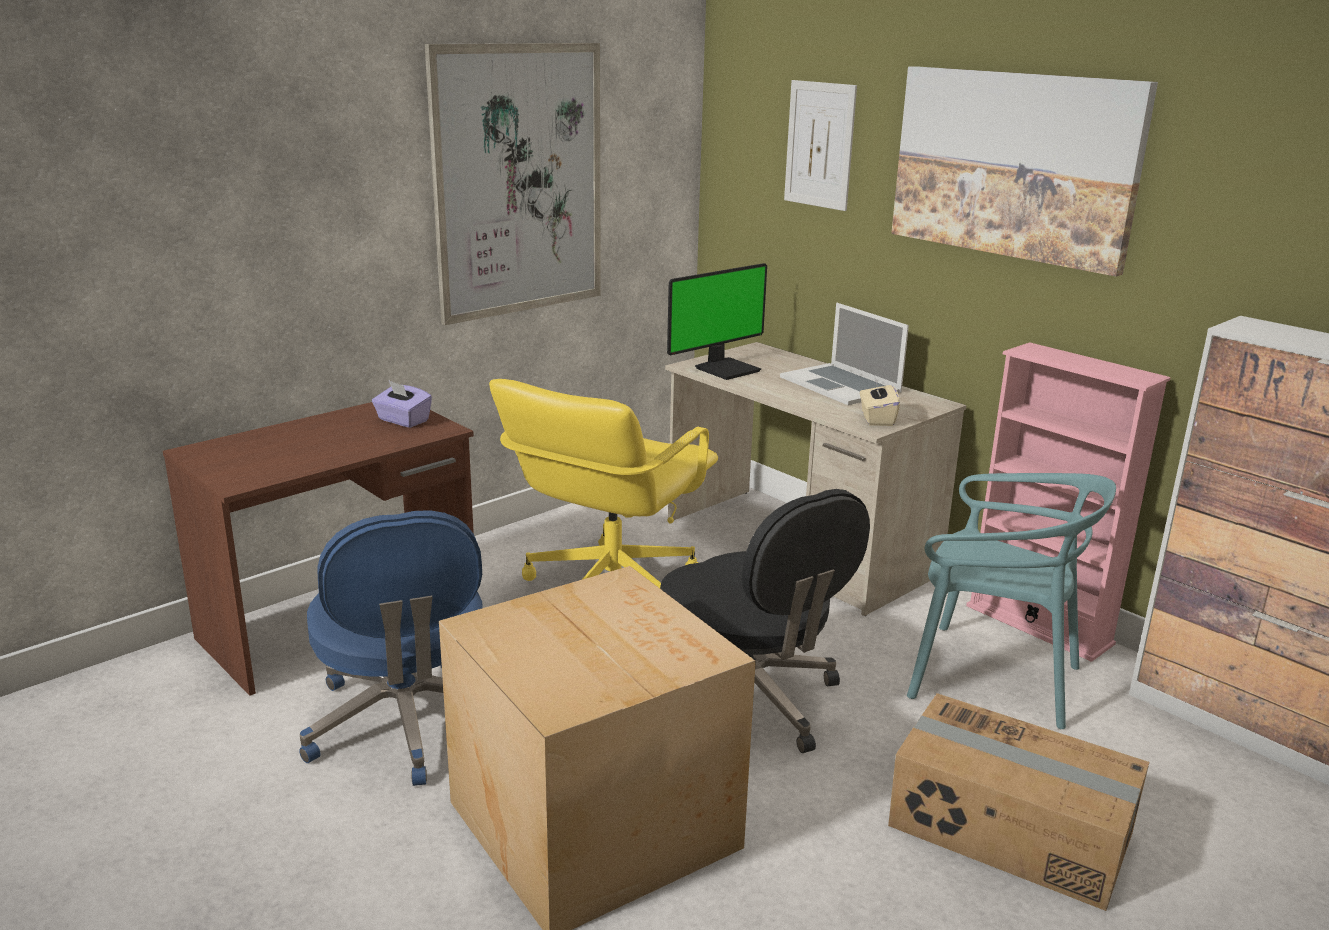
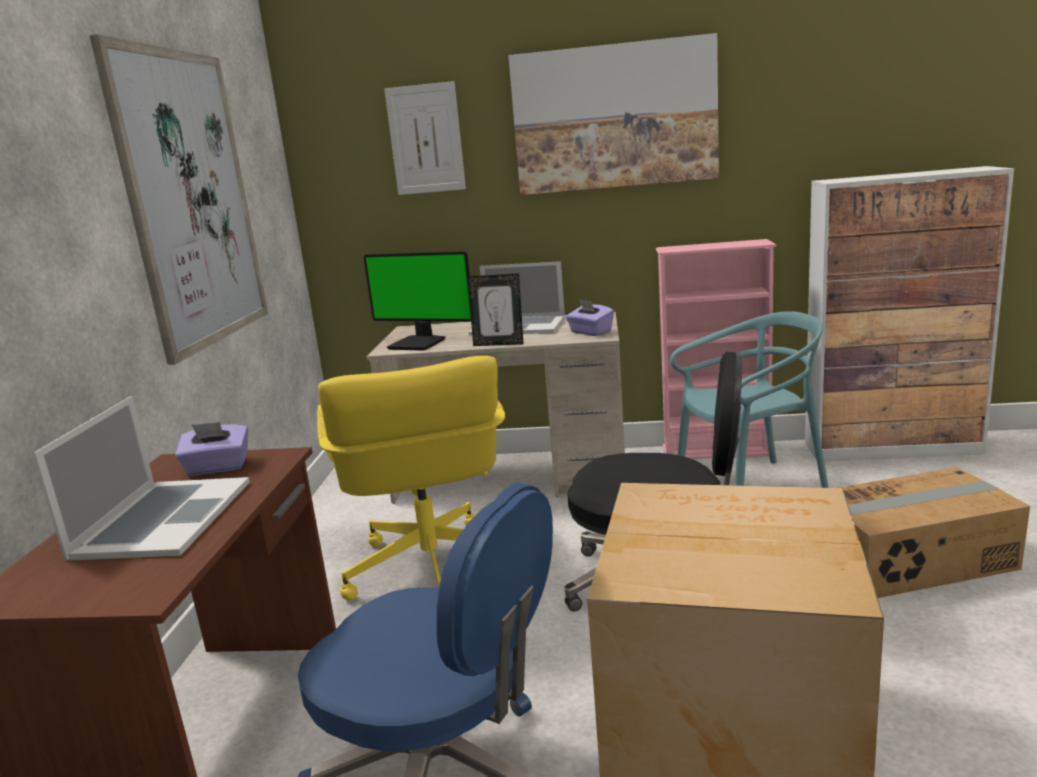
camera: 40 degrees left, 5 degrees down
(320, 442) = (163, 518): none -> laptop
(726, 369) = (419, 343): monitor -> monitor turned 105 degrees clockwise
(778, 397) = (499, 344): none -> picture frame
(876, 419) = (590, 332): beige tissue box -> purple tissue box

